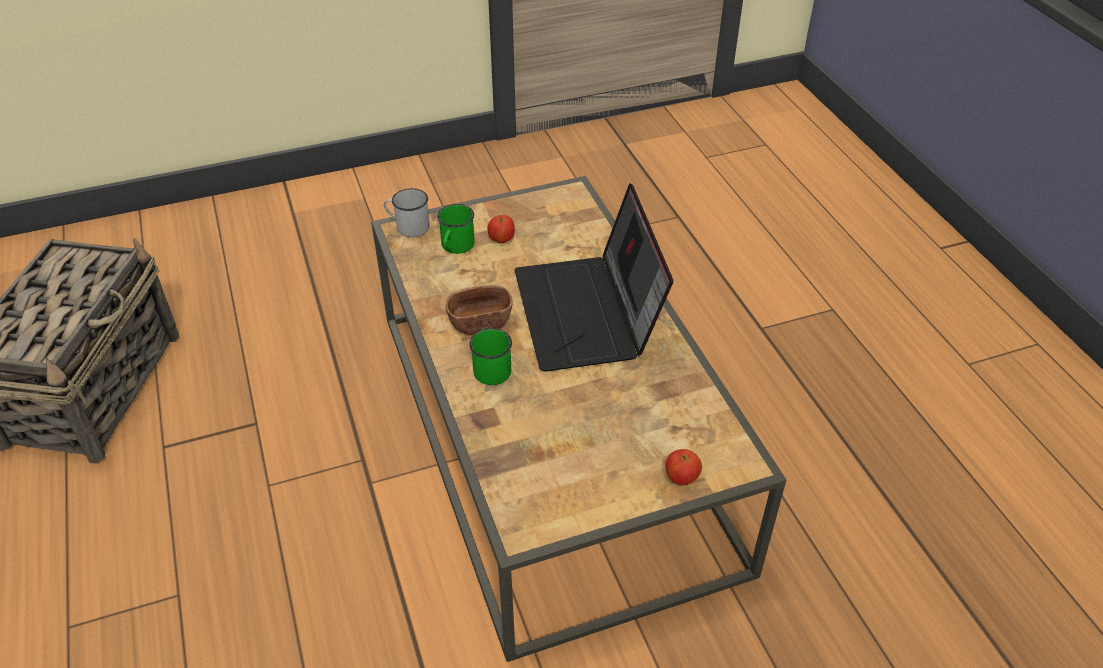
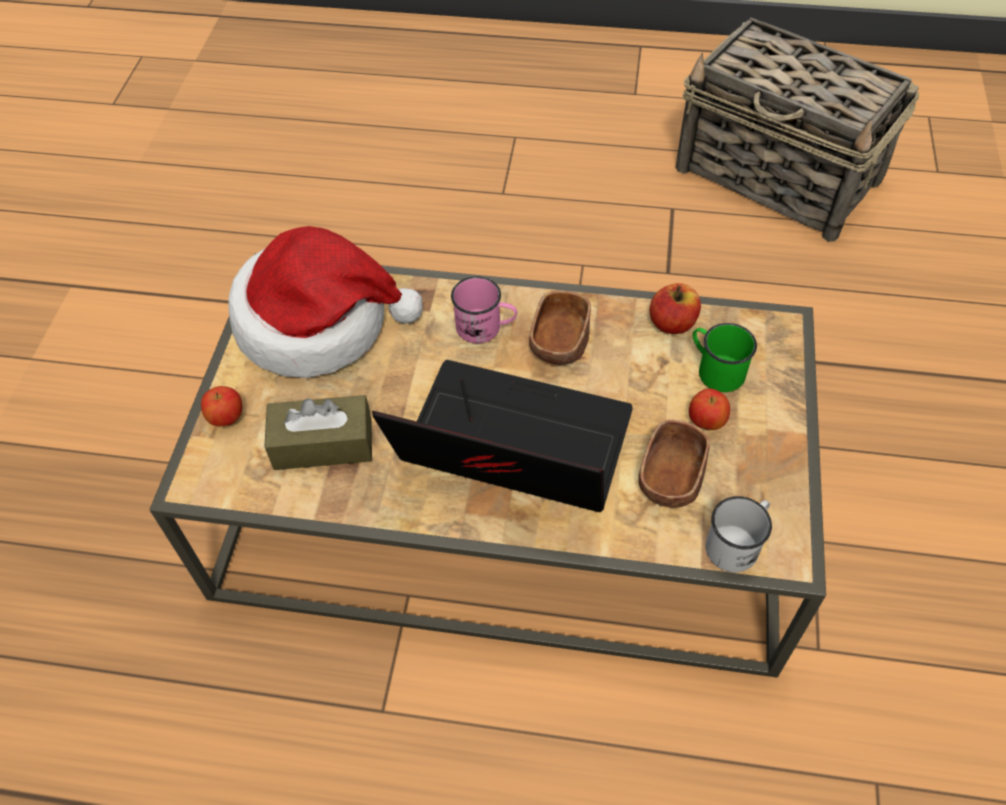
camera: 120 degrees right, 10 degrees up
(408, 226) = (783, 337): white mug -> white mug (737, 543)
(425, 276) = (672, 323): none -> apple
(490, 367) = (485, 328): green mug -> pink mug
(552, 471) = (318, 322): none -> hat
(555, 242) = (670, 479): none -> brown bowl
(657, 409) = (323, 444): none -> brown tissue box

